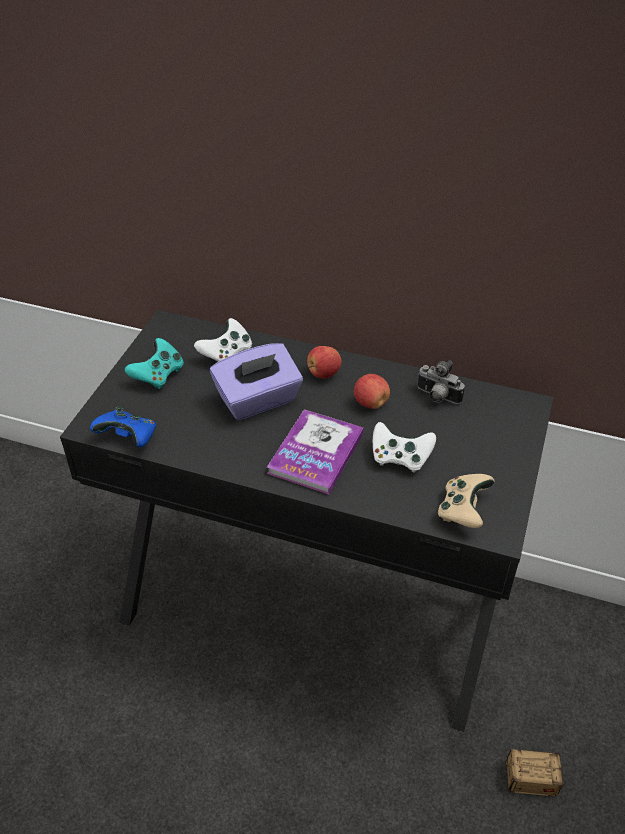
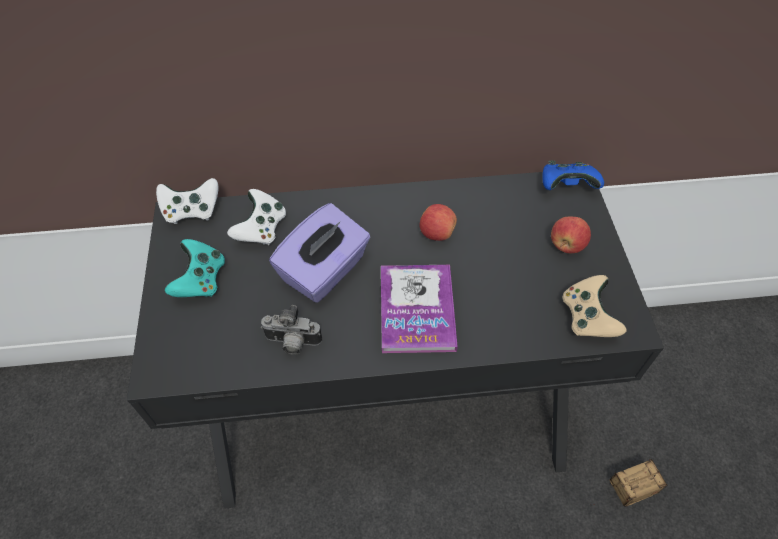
camera: 25 degrees left, 10 degrees up
(129, 438) = (210, 370): blue game controller -> blue game controller (566, 186)
(323, 373) = (372, 217): apple -> apple (566, 245)
(400, 458) = (498, 283): white game controller -> white game controller (191, 211)
(437, 397) = (493, 205): camera -> camera (292, 343)

